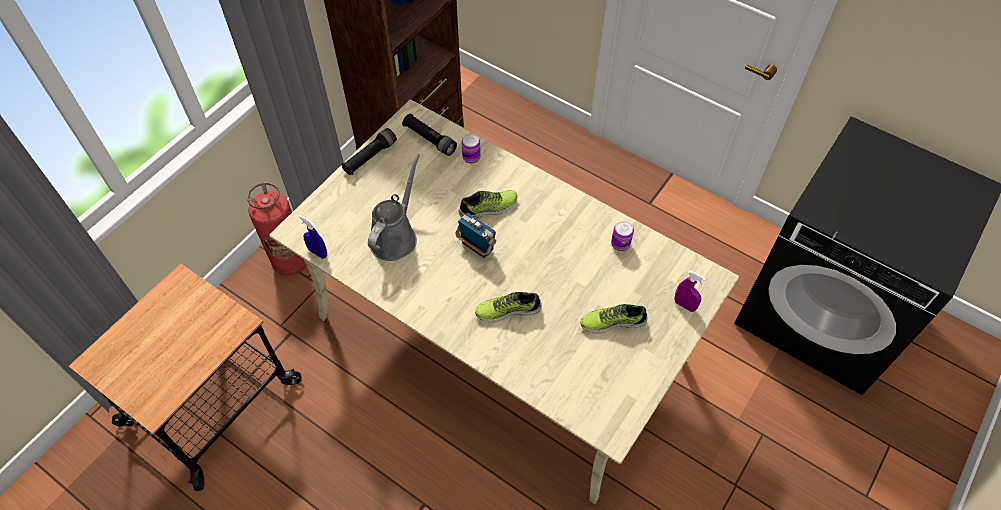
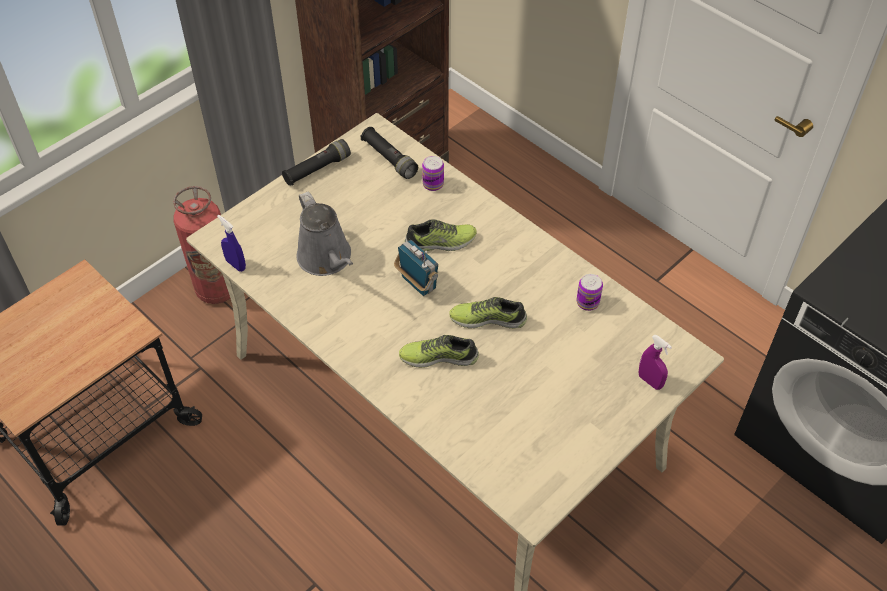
camera: 10 degrees right, 5 degrees down
(395, 236) = (326, 259): grey watering can -> grey watering can turned 120 degrees clockwise
(612, 321) = (559, 387): shoe -> shoe (488, 318)

